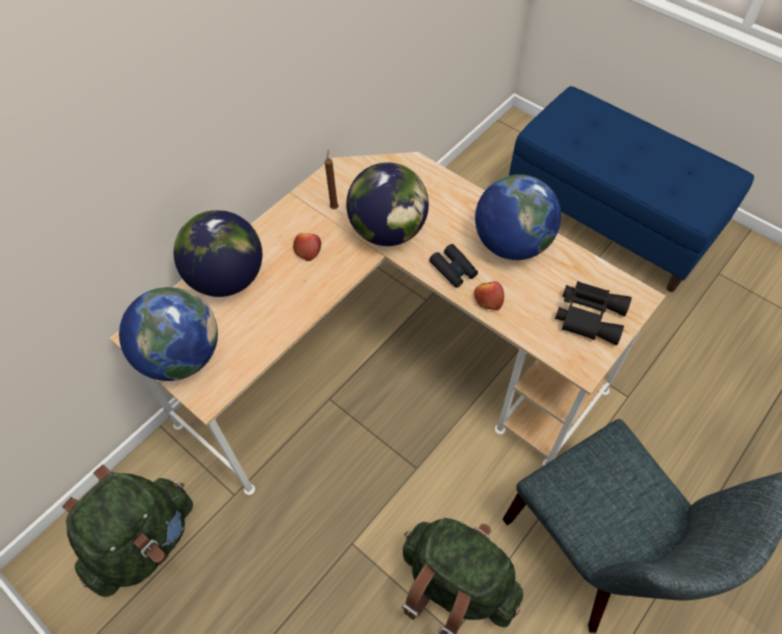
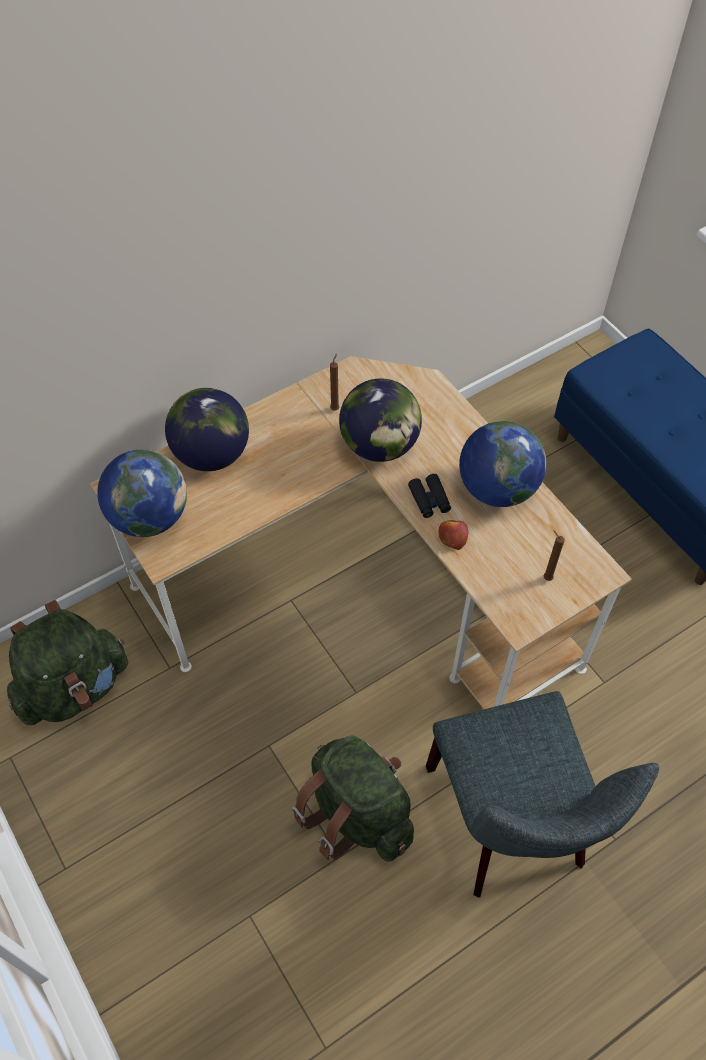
camera: 15 degrees right, 0 degrees up
(307, 249) = (295, 444): apple -> none
(589, 314) = (546, 577): black binoculars -> brown candle

